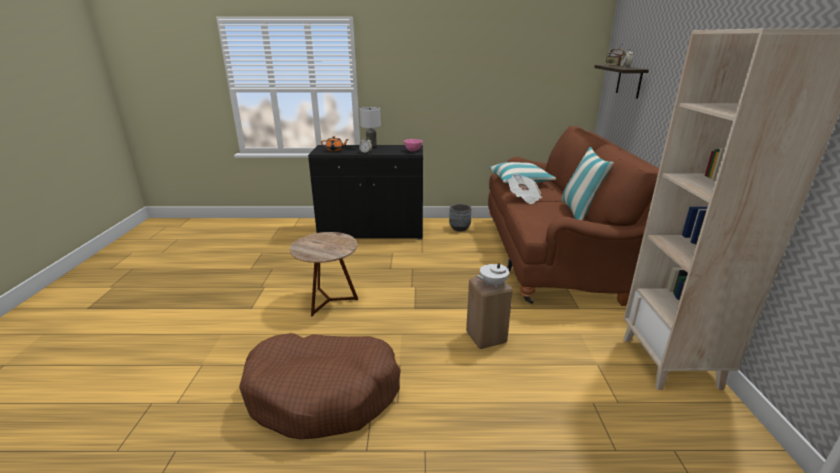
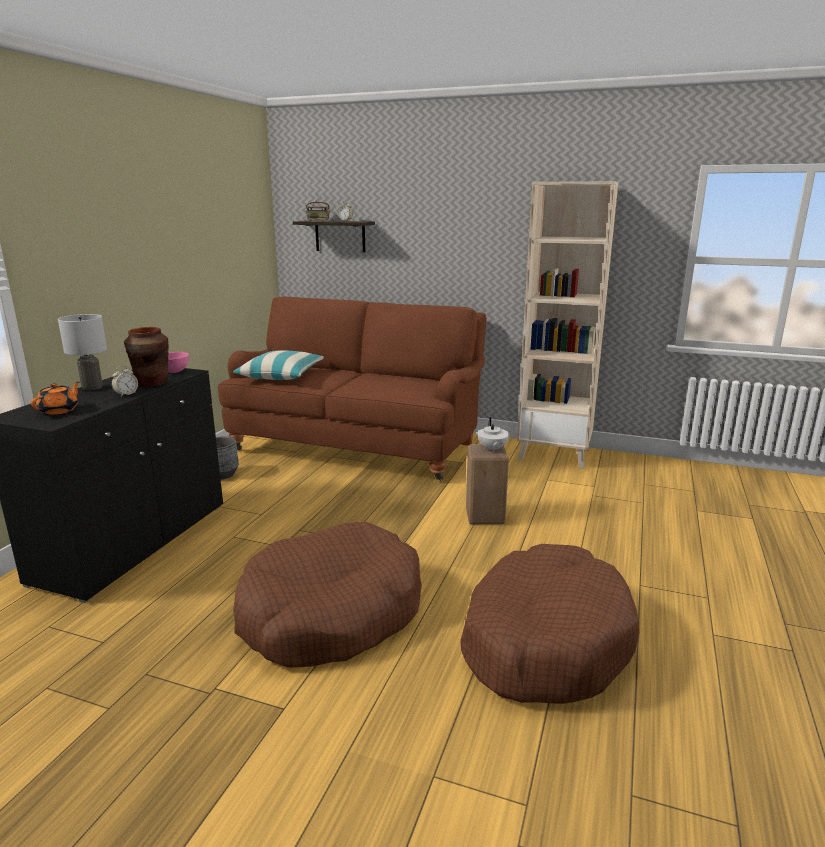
camera: 70 degrees left, 5 degrees down
(329, 301) = (330, 613): brown side table -> brown dog bed
(388, 152) = (152, 383): none -> brown vase
(524, 198) = (335, 384): newspaper -> none
(579, 212) = (400, 376): pillow -> none

